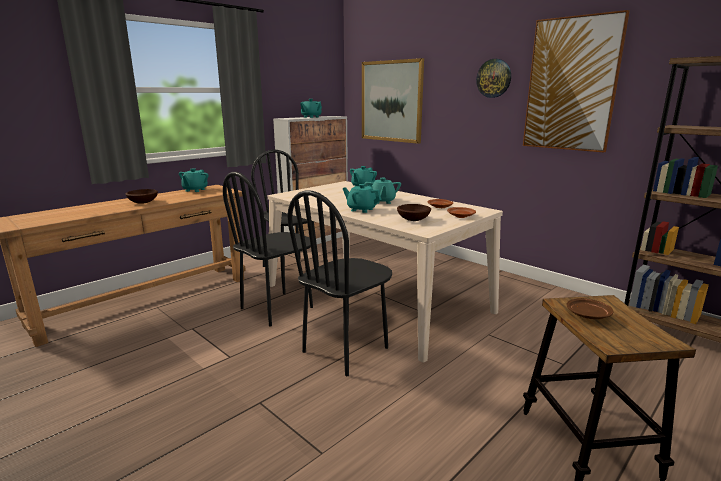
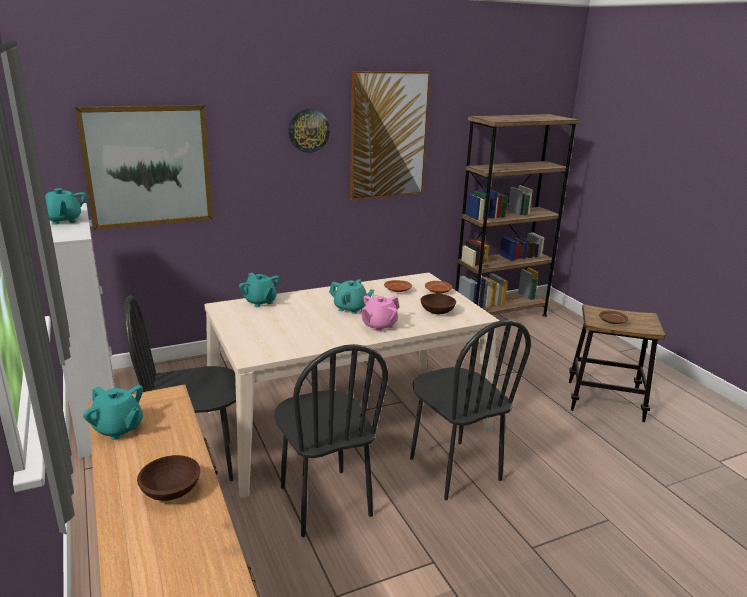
camera: 70 degrees left, 5 degrees up
(361, 209) = (379, 325): turquoise teapot -> pink teapot

